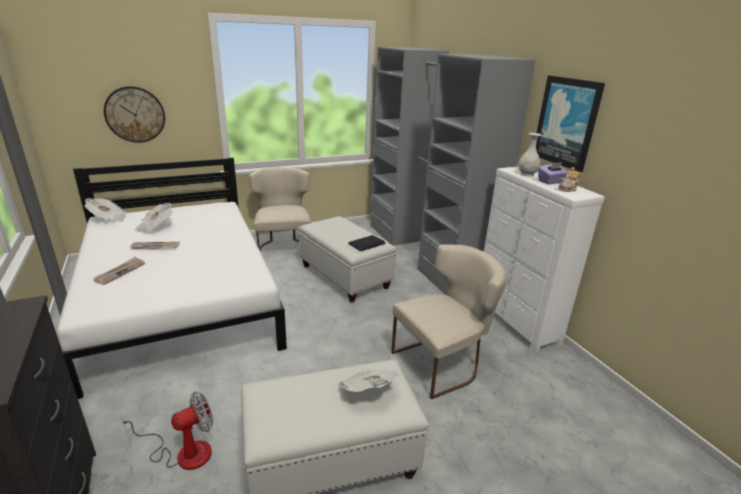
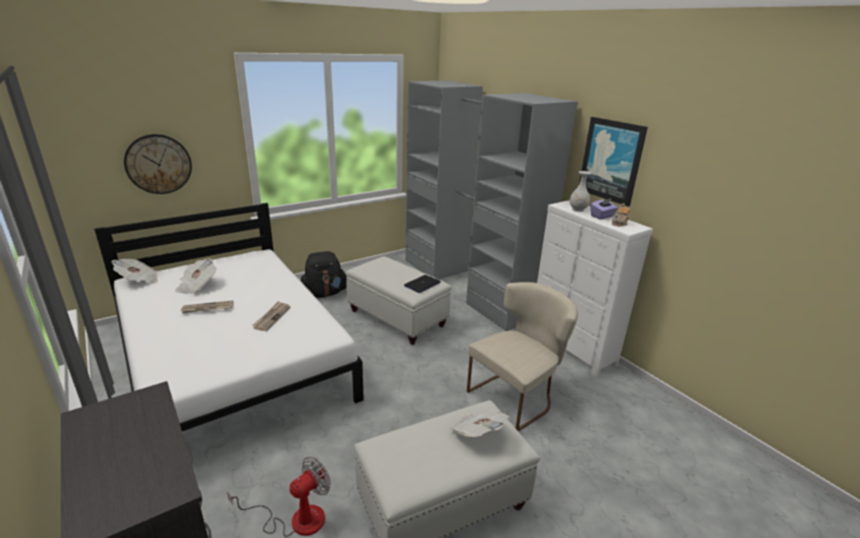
camera: 10 degrees left, 0 degrees up
(120, 272) = (182, 340): newspaper -> newspaper (272, 317)
(283, 249) = (324, 293): beige chair -> black backpack

